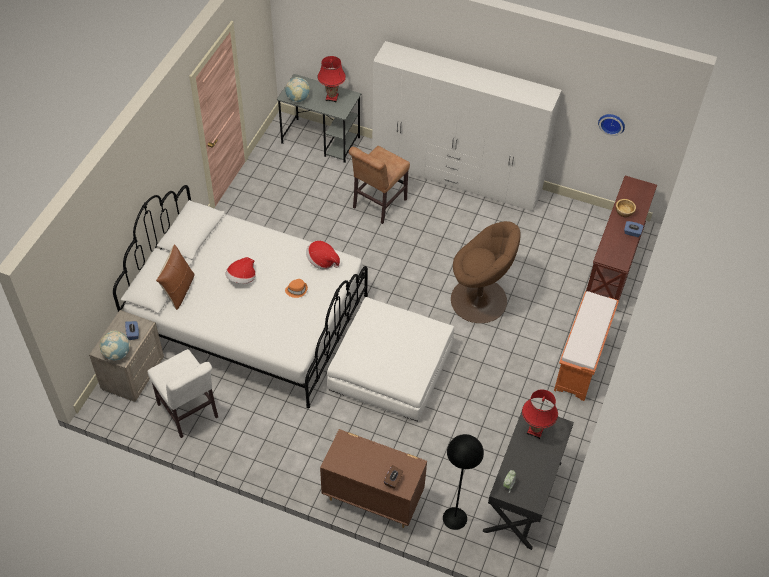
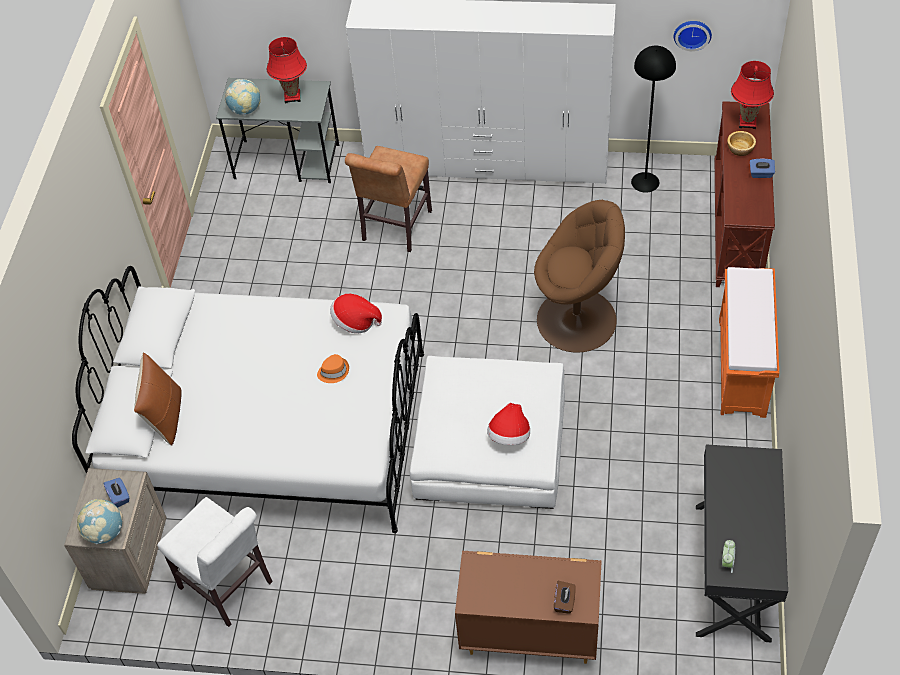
camera: 10 degrees left, 0 degrees up
(242, 278) = (250, 376): hat -> hat (509, 436)
(455, 518) = (652, 629): black floor lamp -> black floor lamp (645, 182)
(535, 430) = (735, 475): red table lamp -> red table lamp (747, 122)

